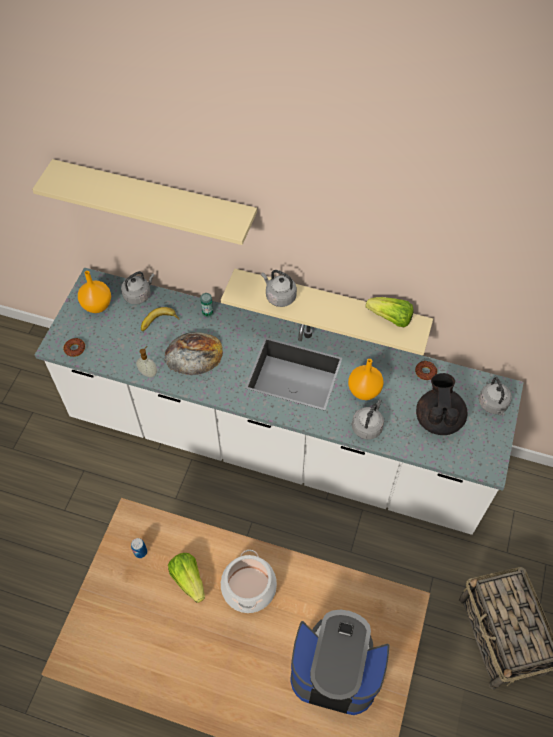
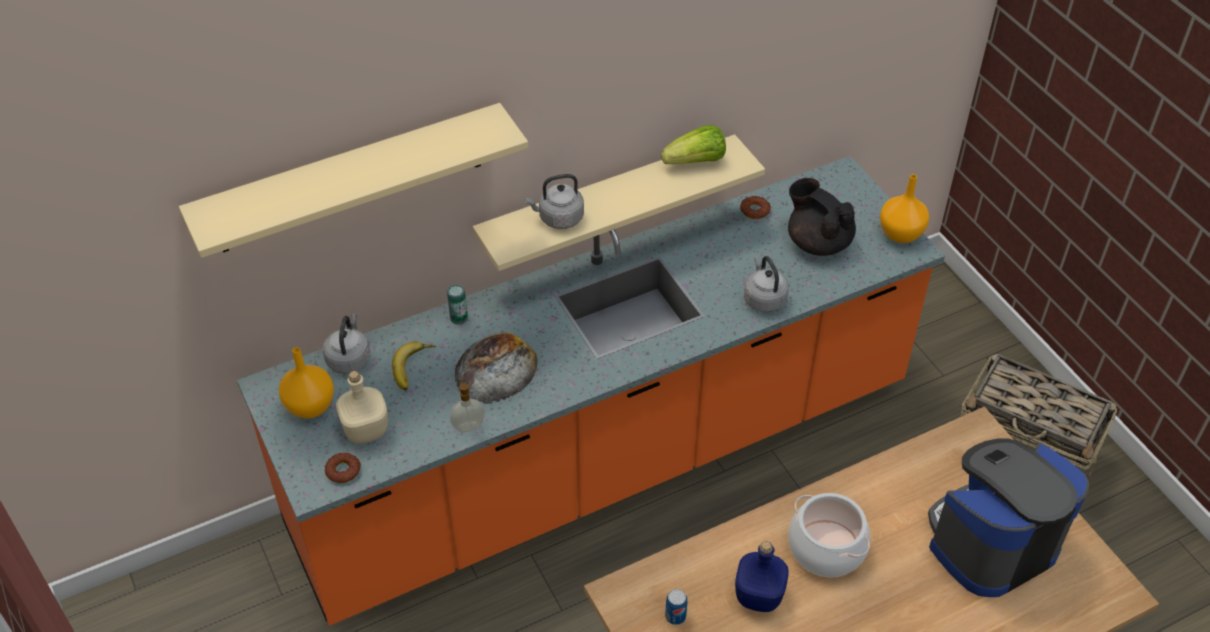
camera: 45 degrees left, 10 degrees down
(105, 336) = (365, 429): none -> beige bottle
(188, 579) = (758, 595): lettuce -> blue bottle
(276, 441) = (605, 458): white counter -> orange counter
(363, 391) = (719, 270): orange vase -> orange vase (900, 234)
(493, 405) = (849, 194): grey kettle -> none

